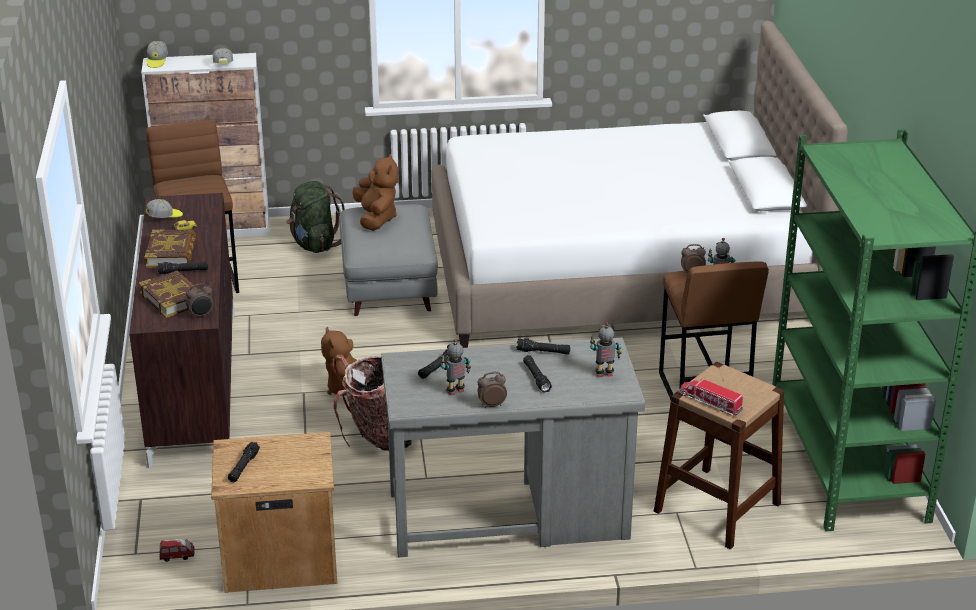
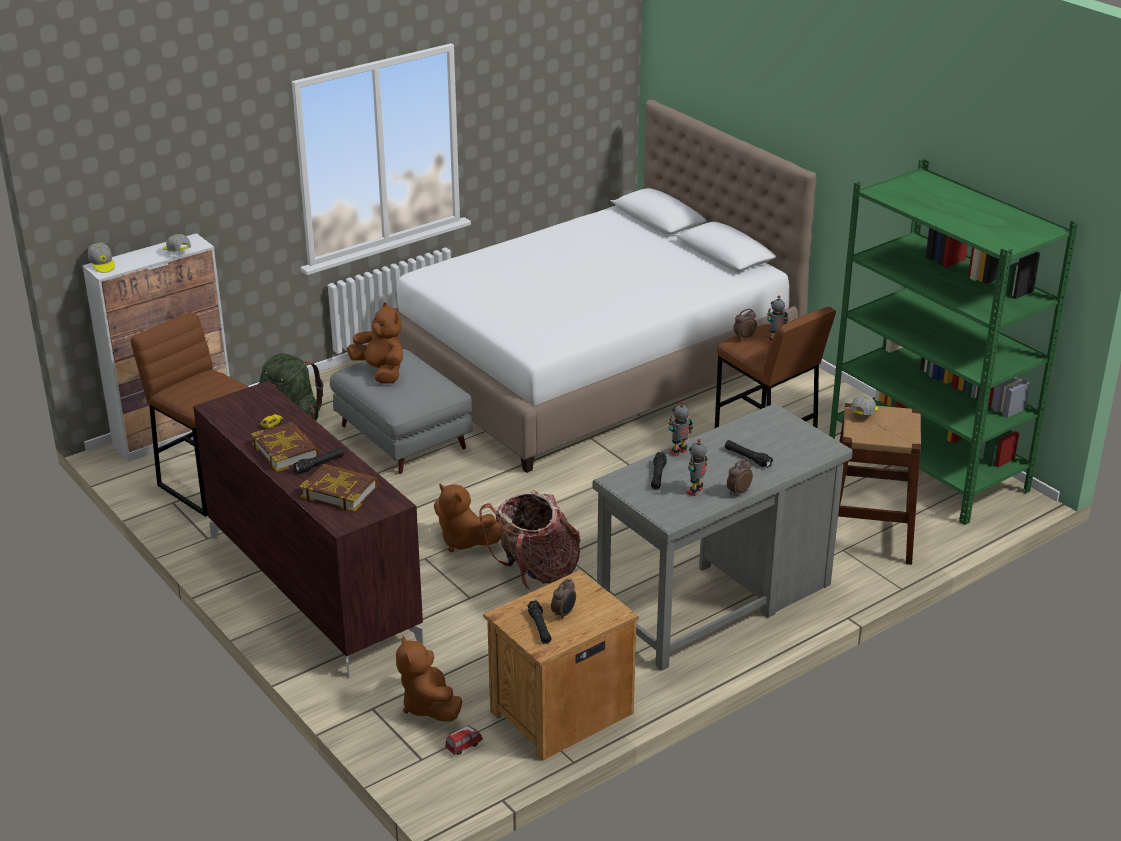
camera: 30 degrees left, 0 degrees up
(164, 217) = (237, 419): cap -> cap (864, 413)
(184, 513) = (428, 706): none -> brown plush toy
(201, 316) = (387, 499): alarm clock -> alarm clock (564, 614)
(543, 352) = (727, 435): black flashlight -> none
(604, 374) = (797, 438): toy robot -> toy robot (679, 452)
(710, 402) = (878, 437): toy truck -> none

